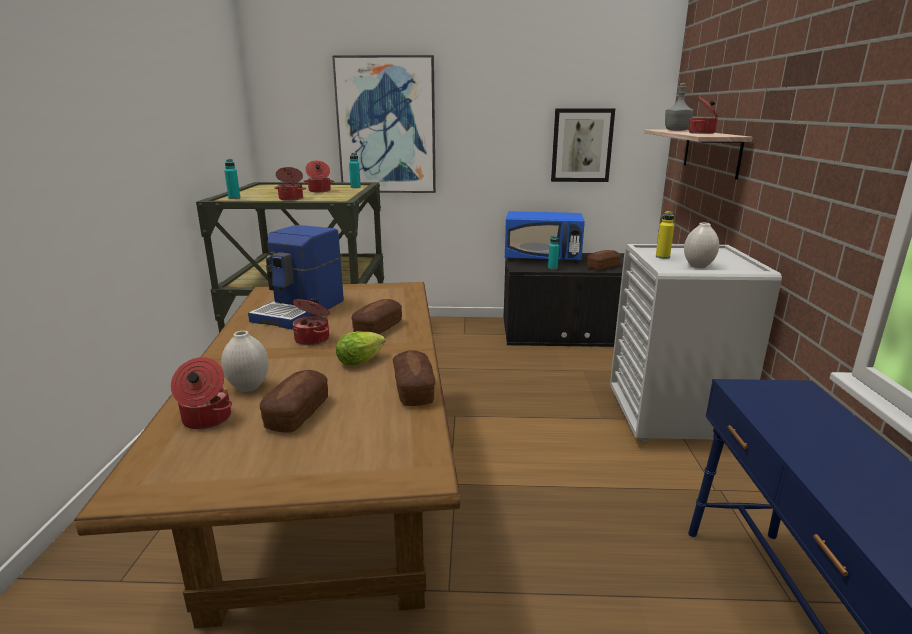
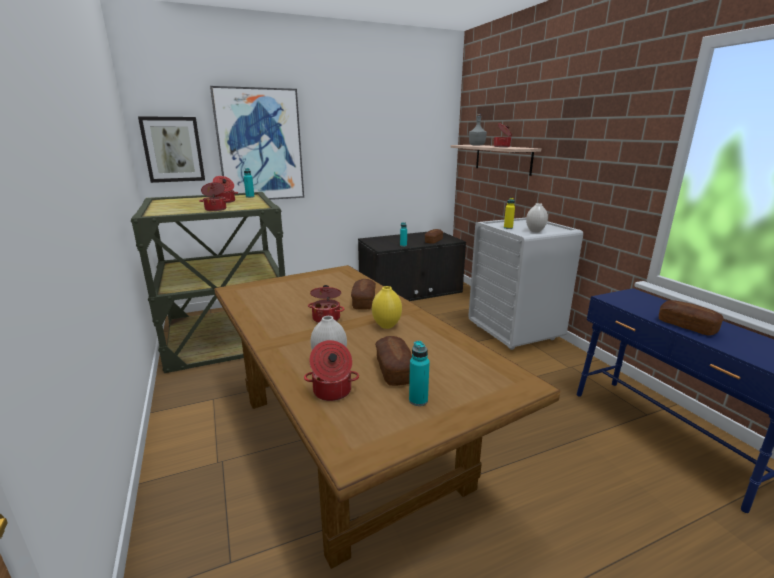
camera: 25 degrees left, 0 degrees up
(234, 198) = (159, 213): turquoise bottle -> turquoise bottle (418, 400)
(301, 310) = (285, 299): coffee machine -> none
(362, 361) = (386, 326): lettuce -> yellow vase
(413, 390) = (448, 337): bread -> bread (687, 326)
(543, 258) = (388, 239): blue microwave -> none
(581, 145) = (404, 157): picture -> picture (173, 149)

